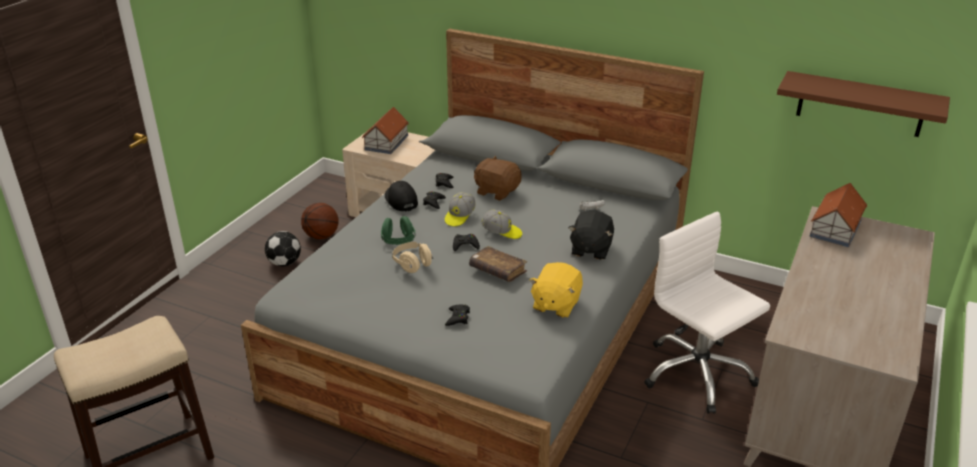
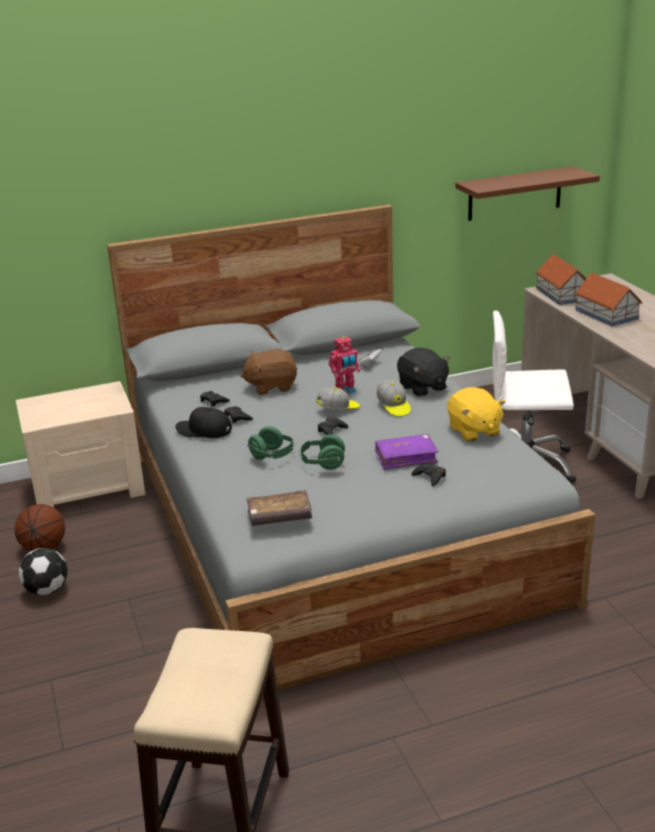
camera: 45 degrees left, 5 degrees down
(387, 142) = (60, 407): toy house -> toy house (606, 314)
(412, 264) = (322, 463): beige headphones -> green headphones
(459, 216) = (282, 415): cap -> cap (393, 406)
(471, 294) = (406, 458): none -> purple book
(497, 270) = (391, 433): brown book -> brown book (279, 517)
(535, 222) = (345, 391): none -> toy robot

